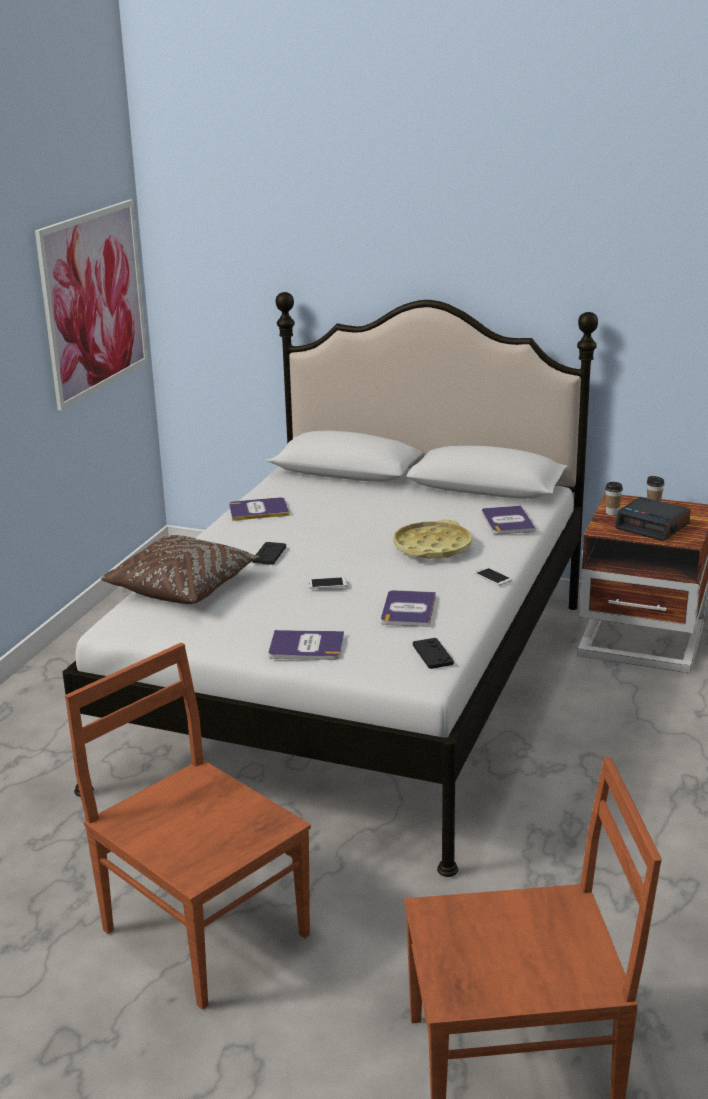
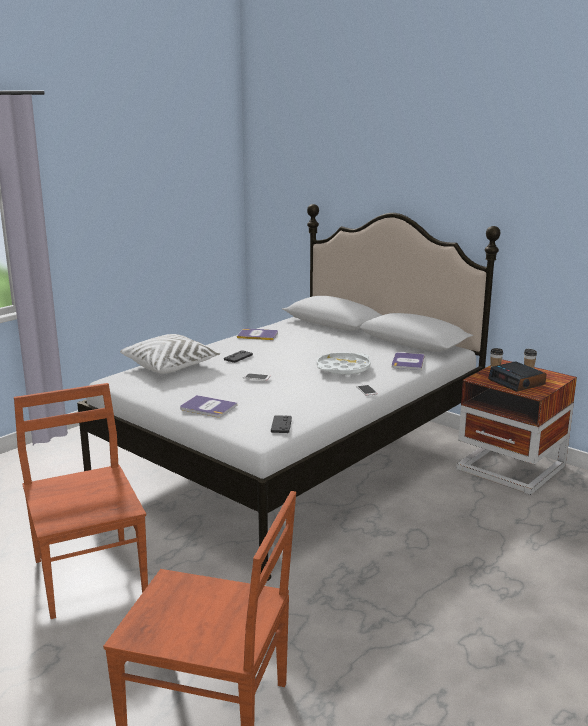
camera: 20 degrees right, 5 degrees down
(94, 301) = (198, 200): picture -> none
(183, 587) = (171, 366): brown pillow -> white pillow
(408, 610) = (292, 399): book -> none
(432, 547) = (343, 368): yellow tray -> white tray

